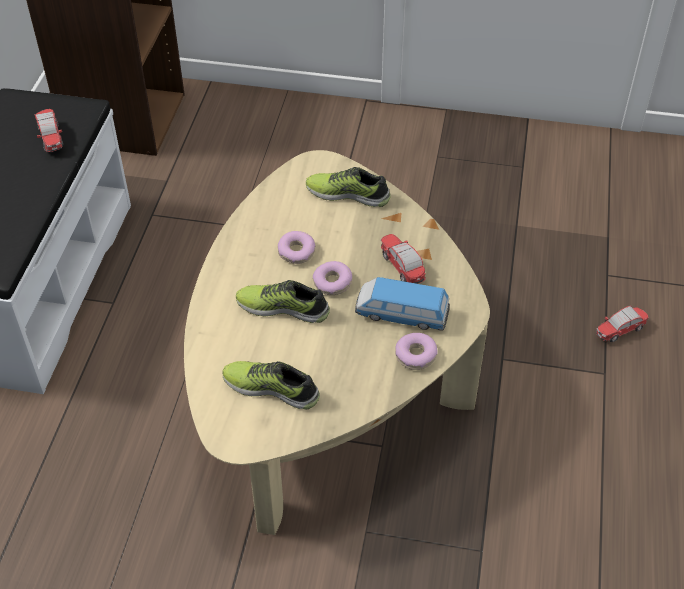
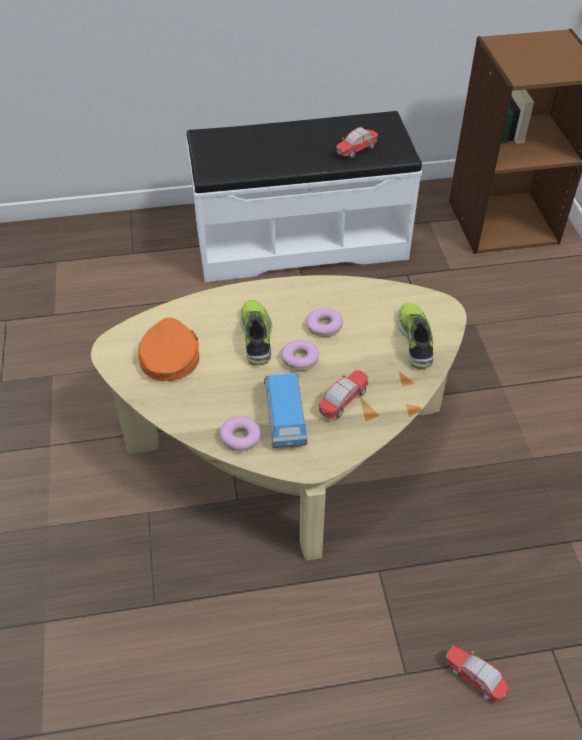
camera: 70 degrees right, 0 degrees up
(272, 388) = (169, 355): shoe -> orange cap

